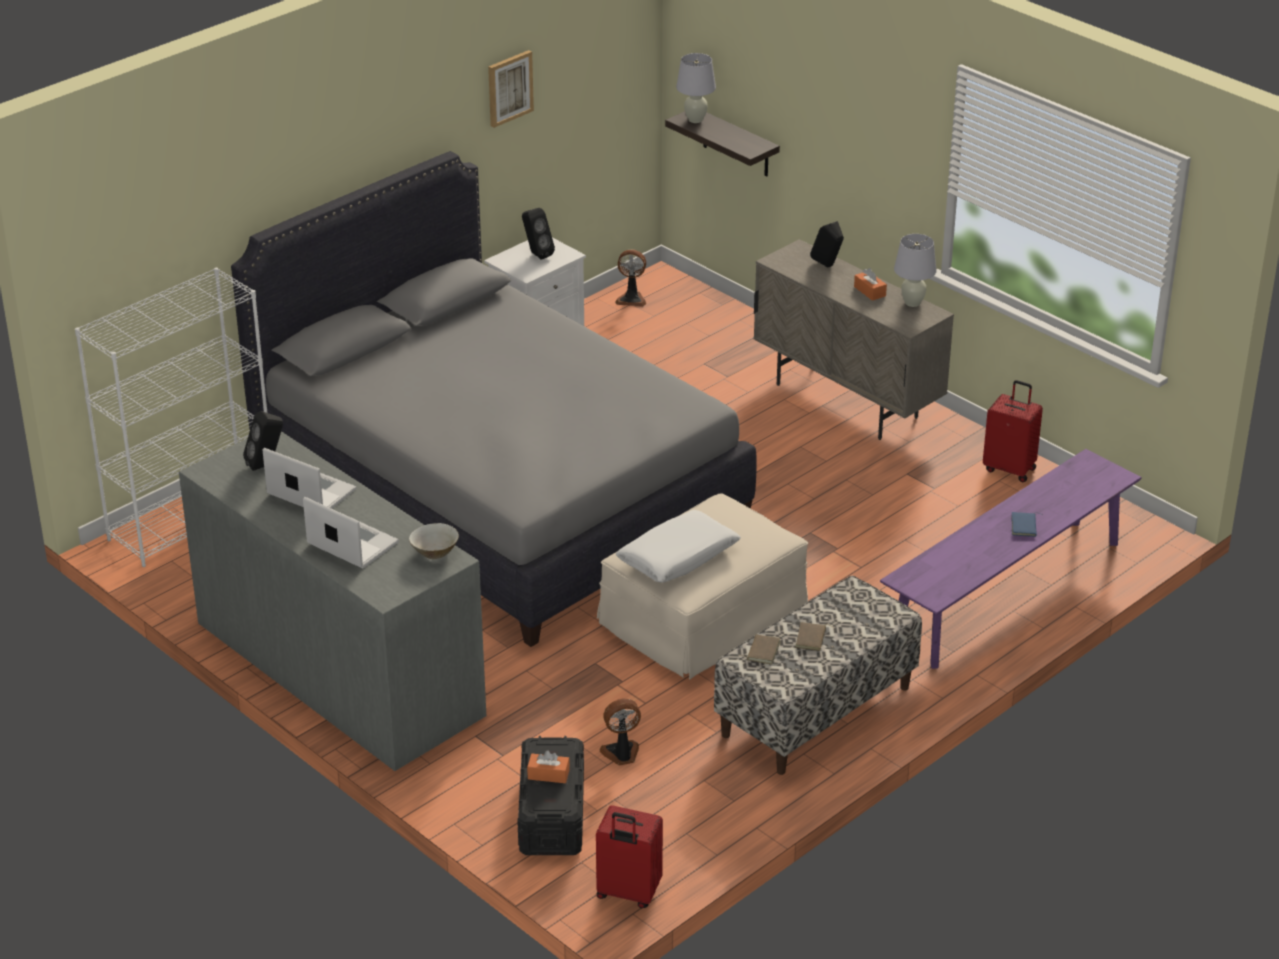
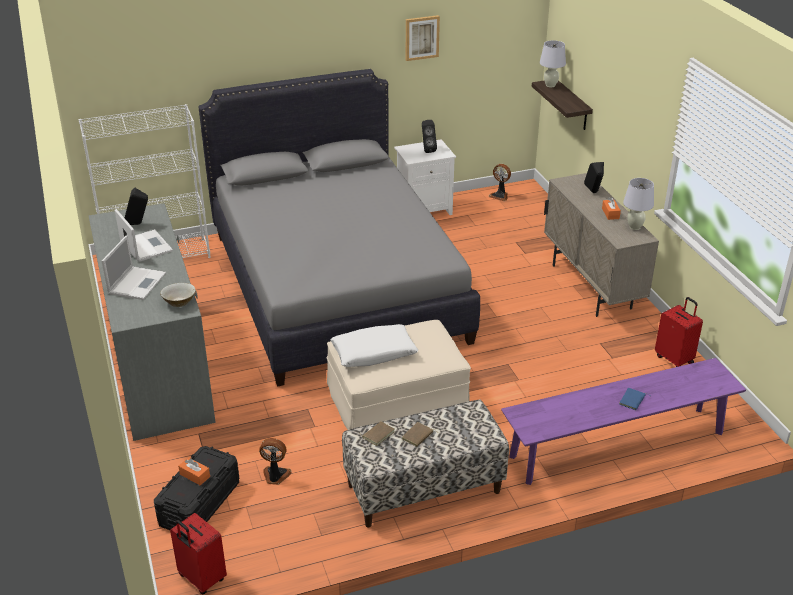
camera: 25 degrees right, 0 degrees up
(351, 543) = (137, 283): laptop -> laptop turned 45 degrees clockwise

